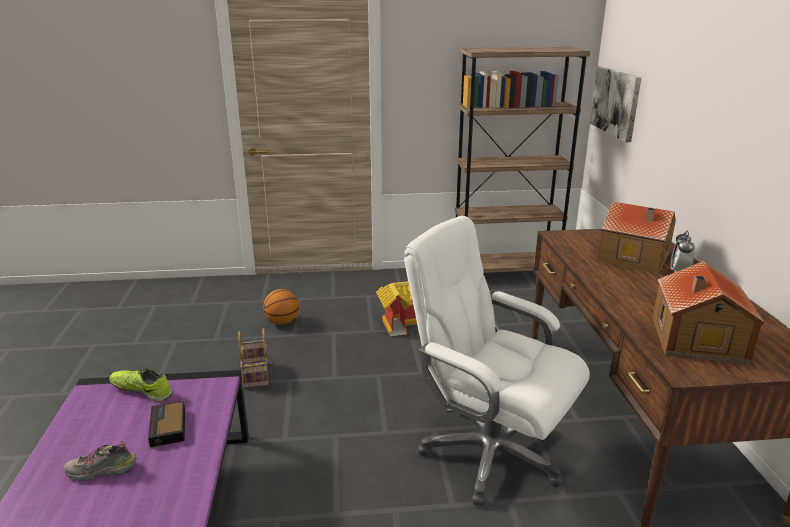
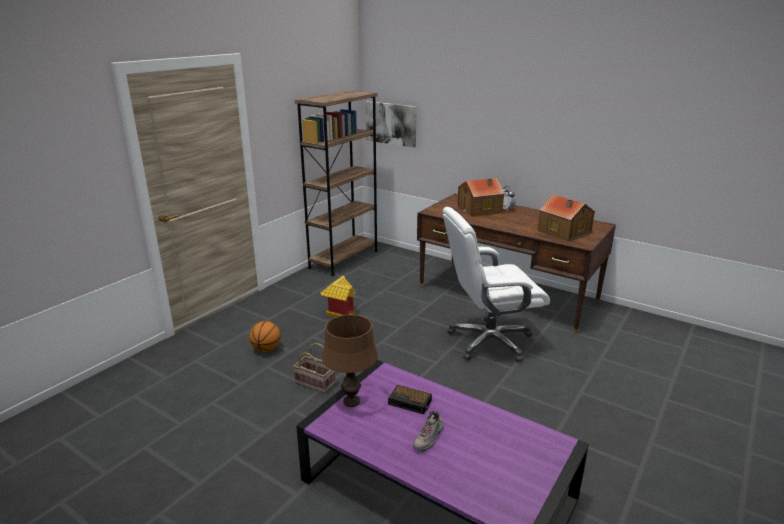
camera: 50 degrees left, 0 degrees up
(142, 390) = (352, 401): shoe -> brown table lamp

